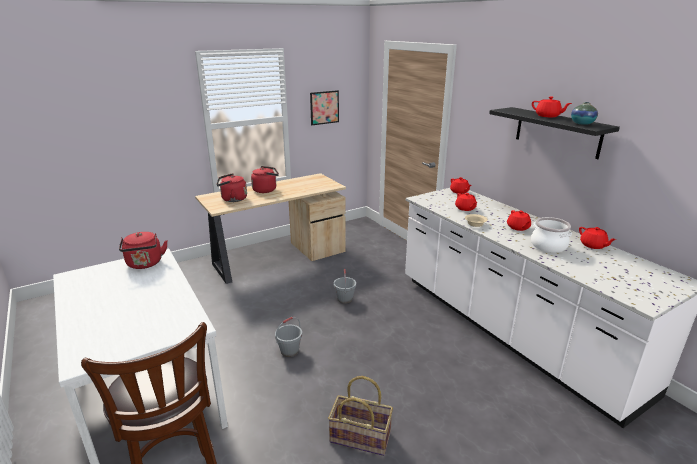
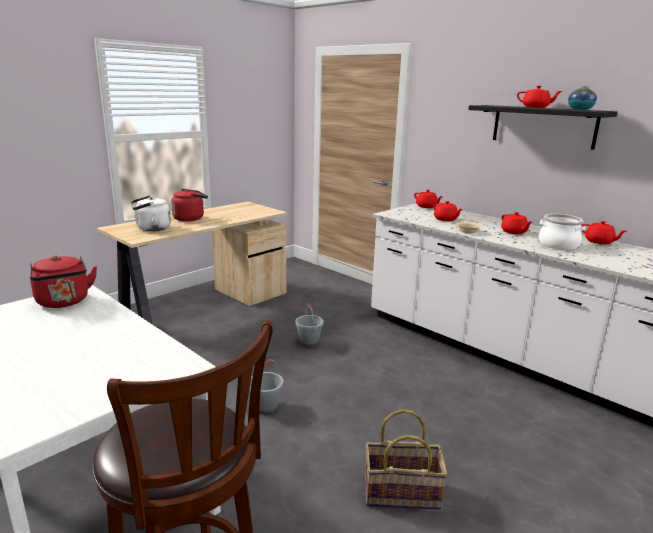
camera: 15 degrees left, 5 degrees down
(232, 199) = (151, 229): red kettle -> white kettle
(324, 107) = (248, 123): picture -> none

